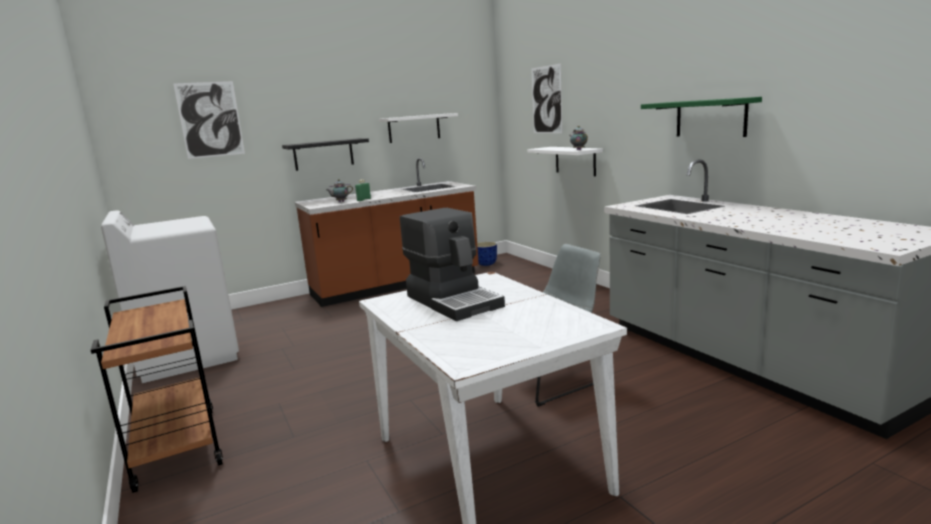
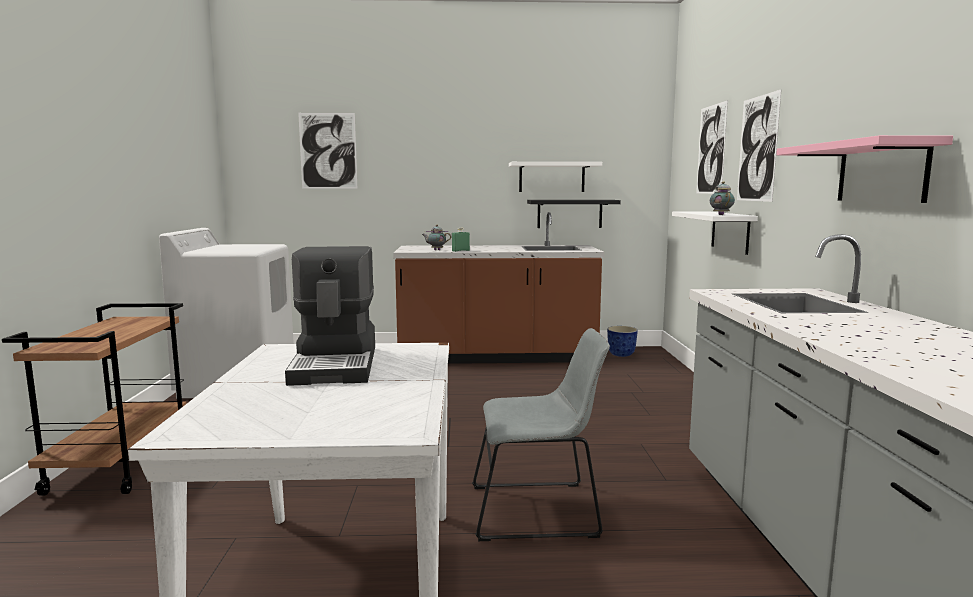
camera: 25 degrees right, 5 degrees down
(323, 154) = (440, 197): black shelf -> black shelf (569, 213)
(597, 100) = (757, 149): none -> picture
(710, 118) = (881, 172): green shelf -> pink shelf

